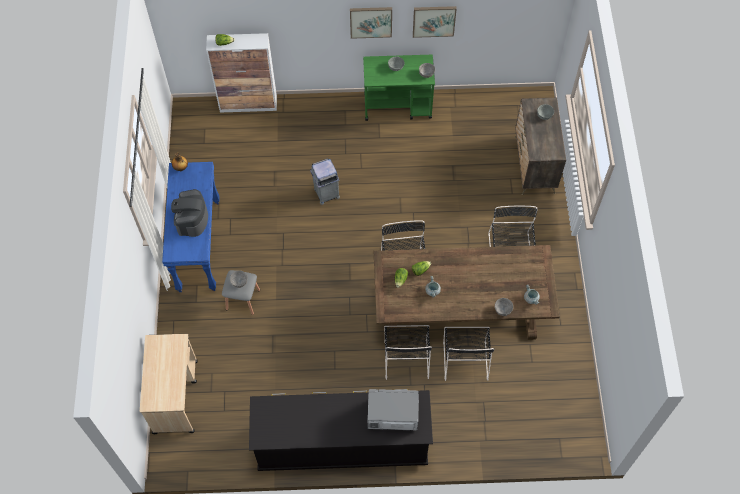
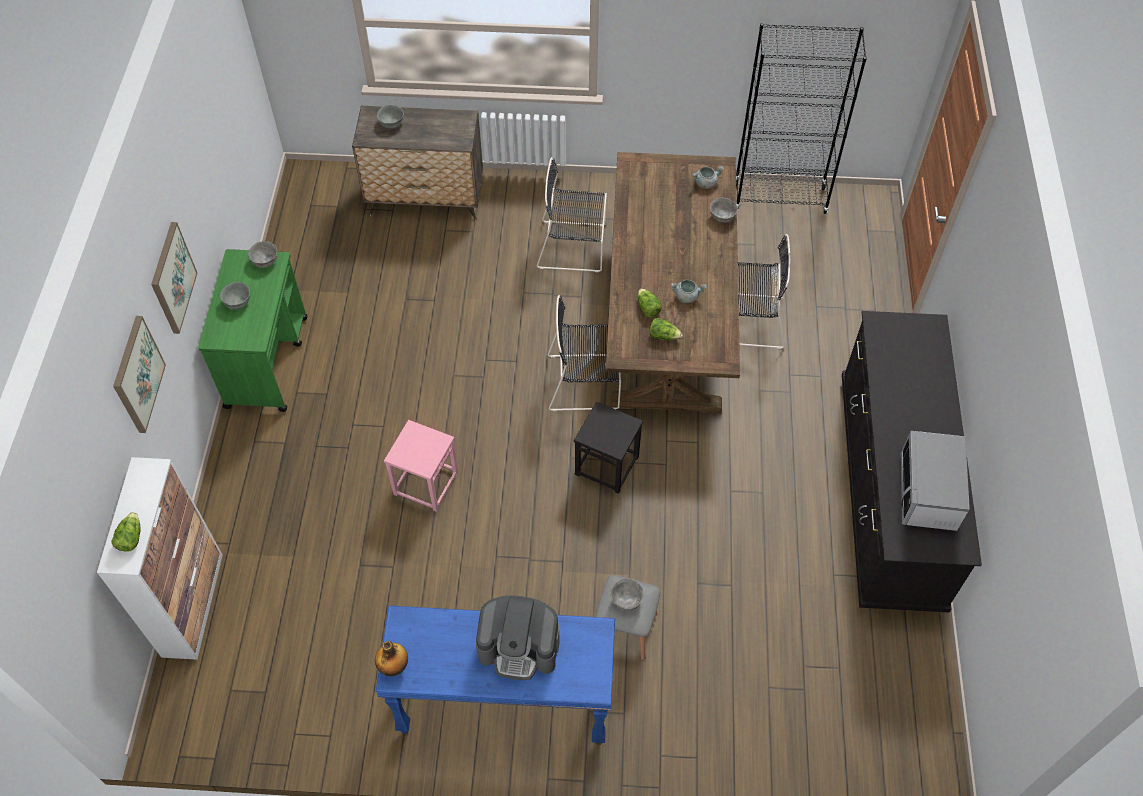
camera: 85 degrees left, 5 degrees down
(175, 396) = (813, 752): beige cart -> none
(326, 193) = (425, 483): grey trash can -> pink stool
(346, 283) = (607, 465): none -> black stool
(392, 415) = (906, 360): microwave -> microwave (928, 493)
(406, 357) = (743, 393): black chair -> none
(434, 21) = (200, 191): picture -> picture (137, 374)
(578, 378) = (780, 198): none -> black bookcase

